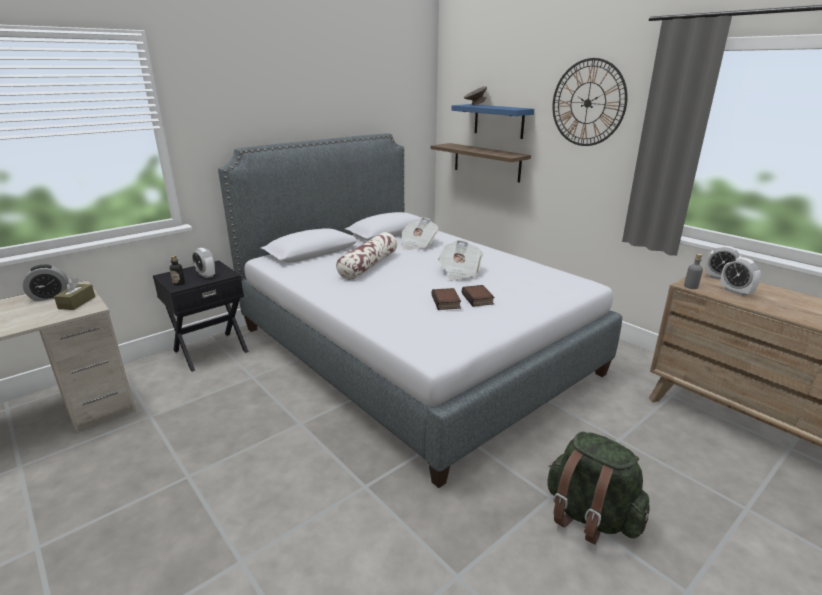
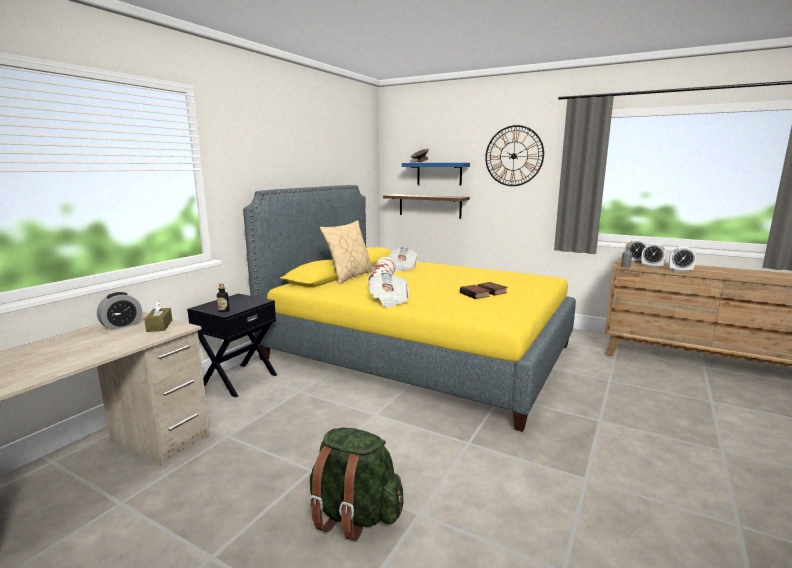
camera: 20 degrees left, 10 degrees down
(206, 275) = (242, 303): alarm clock -> alarm clock (680, 271)
(344, 251) = (349, 276): none -> beige pillow
(411, 350) = (417, 352): grey bed -> yellow bed
(459, 272) = (457, 279): newspaper -> newspaper (389, 301)
(589, 516) = (633, 425): green backpack -> green backpack (354, 515)

